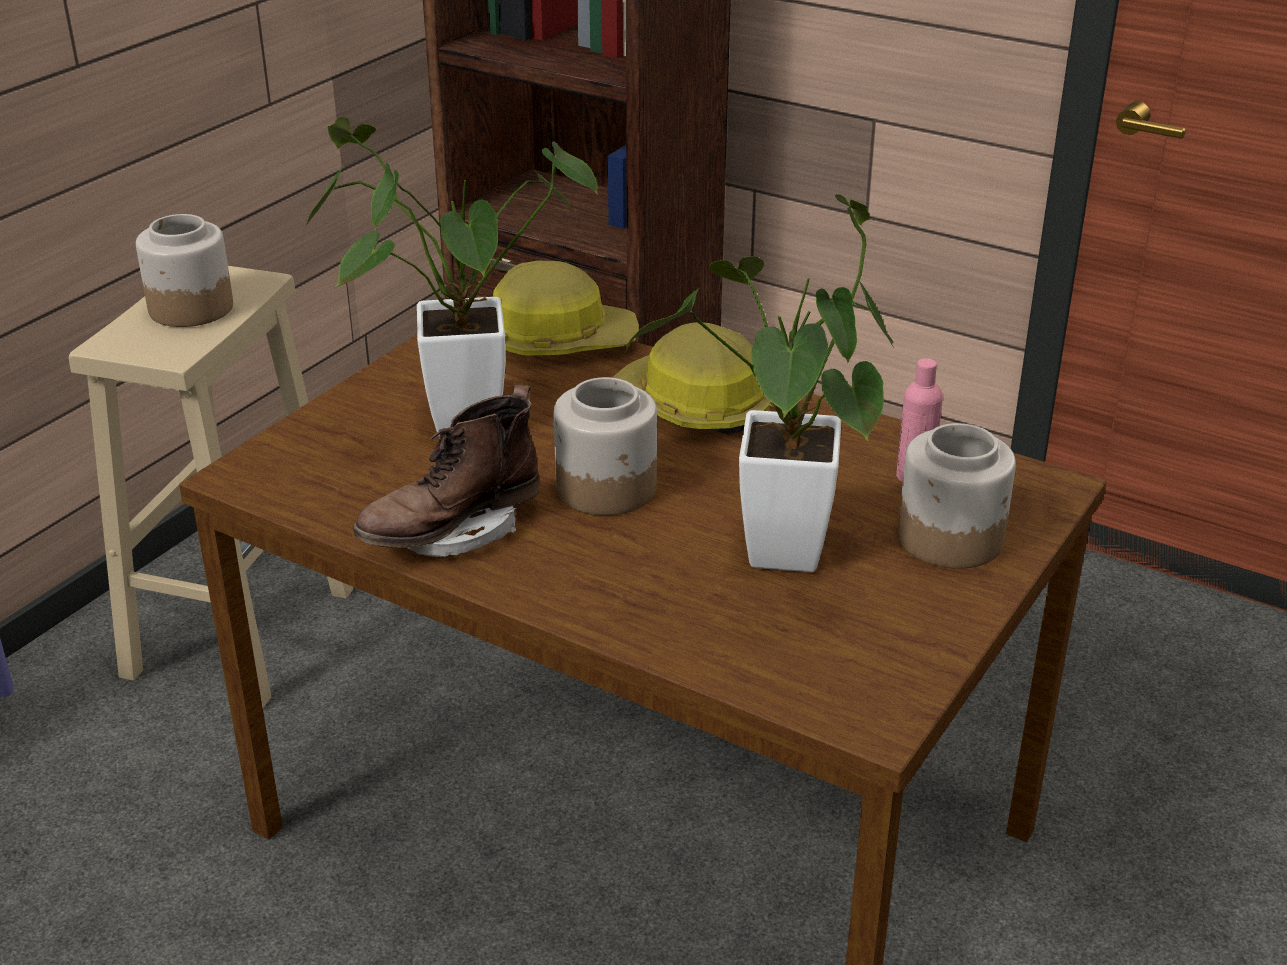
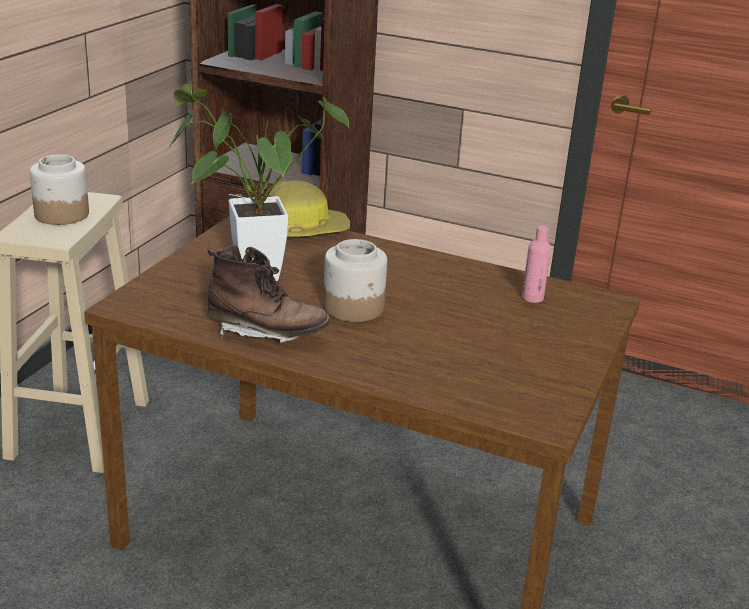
camera: 10 degrees left, 5 degrees down
(452, 532) = (266, 333): brown boot -> brown boot turned 120 degrees counterclockwise
(693, 407) = (392, 264): hard hat -> none
(781, 565) = (469, 345): potted plant -> none
(952, 539) = (563, 329): jar -> none

